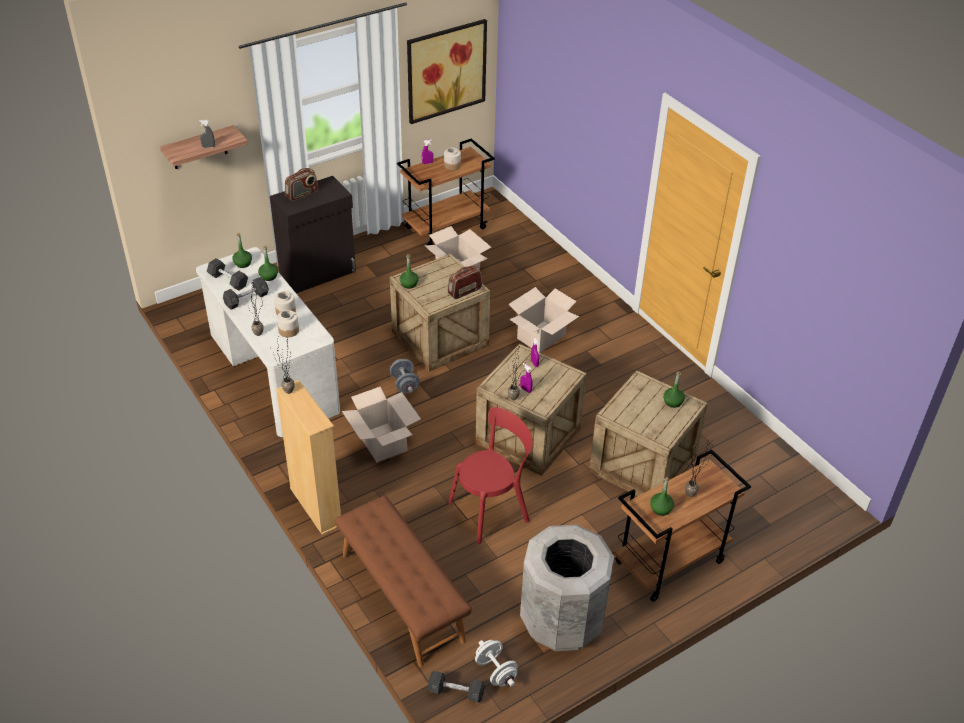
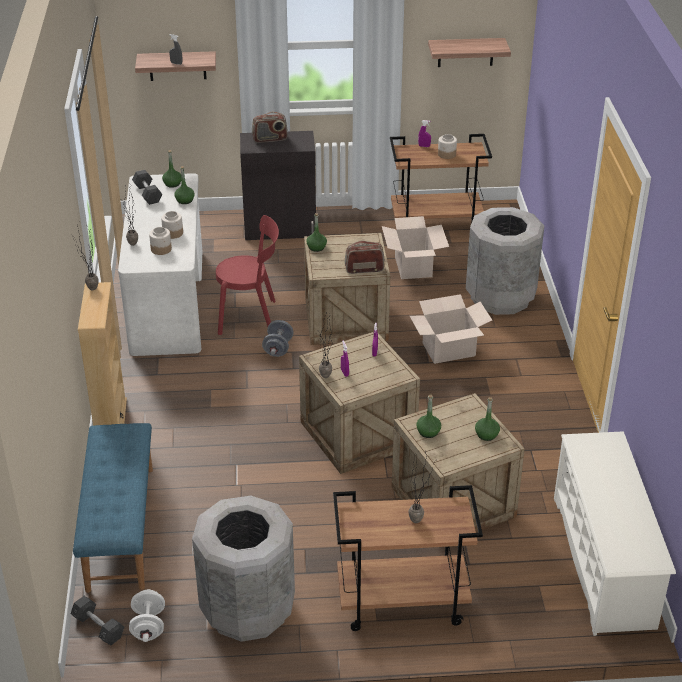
camera: 30 degrees right, 5 degrees down
(246, 299) = (149, 213): grey dumbbell -> none
(382, 442) = (214, 391): cardboard box -> none
(401, 597) = (119, 527): brown bench -> blue bench
(446, 70) = (465, 52): picture -> shelf
(492, 510) = (266, 486): red chair -> red chair (251, 317)
(545, 277) = (500, 297): none -> grey trash can
(661, 509) = (372, 522): green bottle -> green bottle (428, 432)
(779, 468) = (603, 561): none -> white shoe rack

